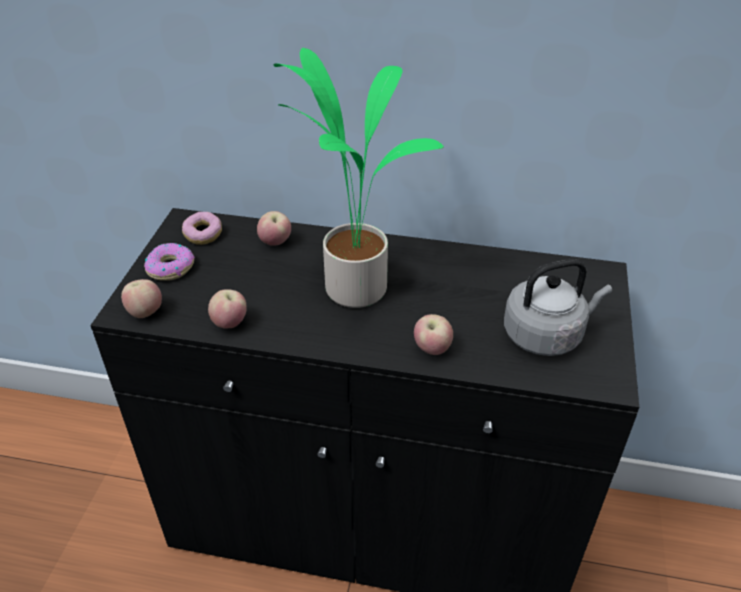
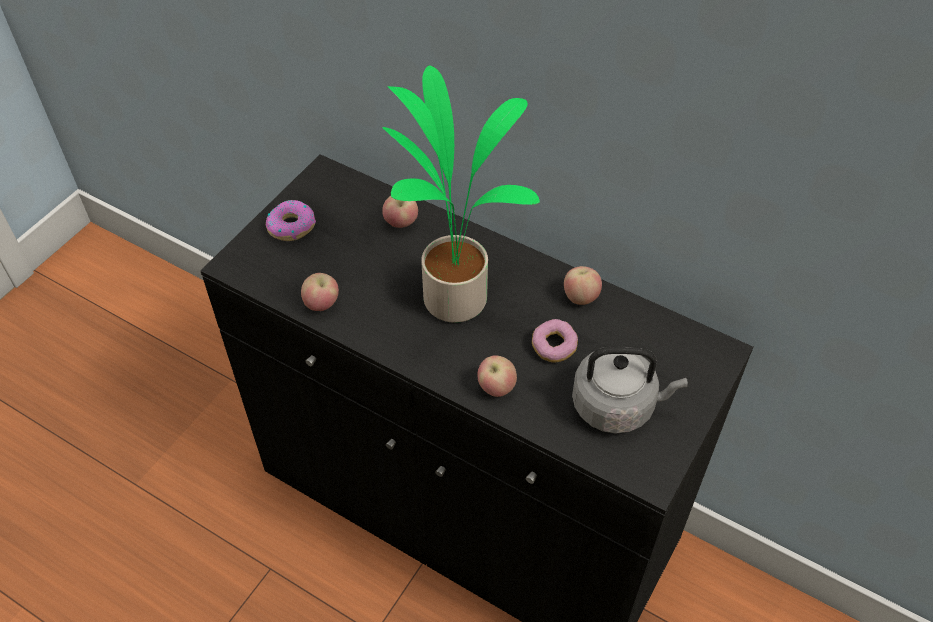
camera: 20 degrees right, 10 degrees up
(145, 312) = (251, 271): apple -> apple (580, 297)
(203, 235) = (336, 196): donut -> donut (553, 347)

